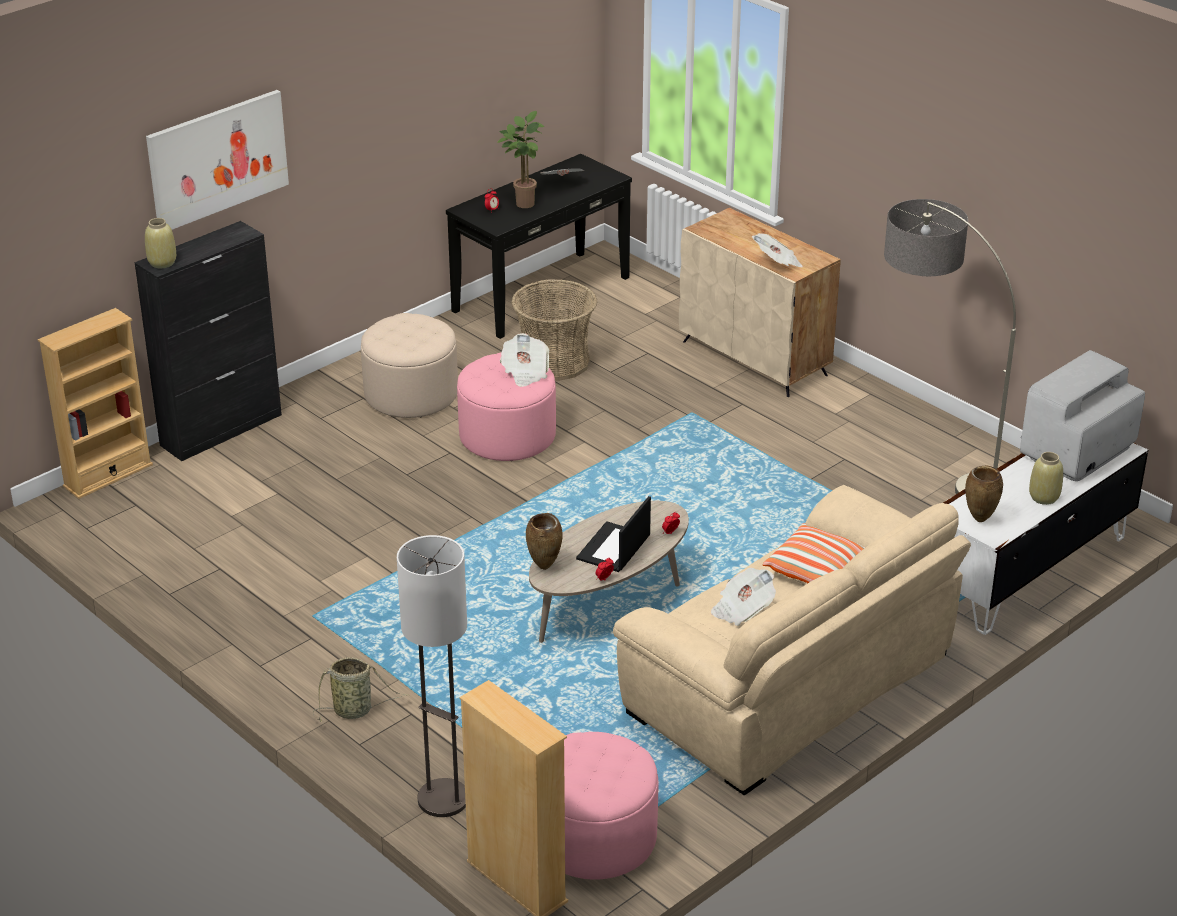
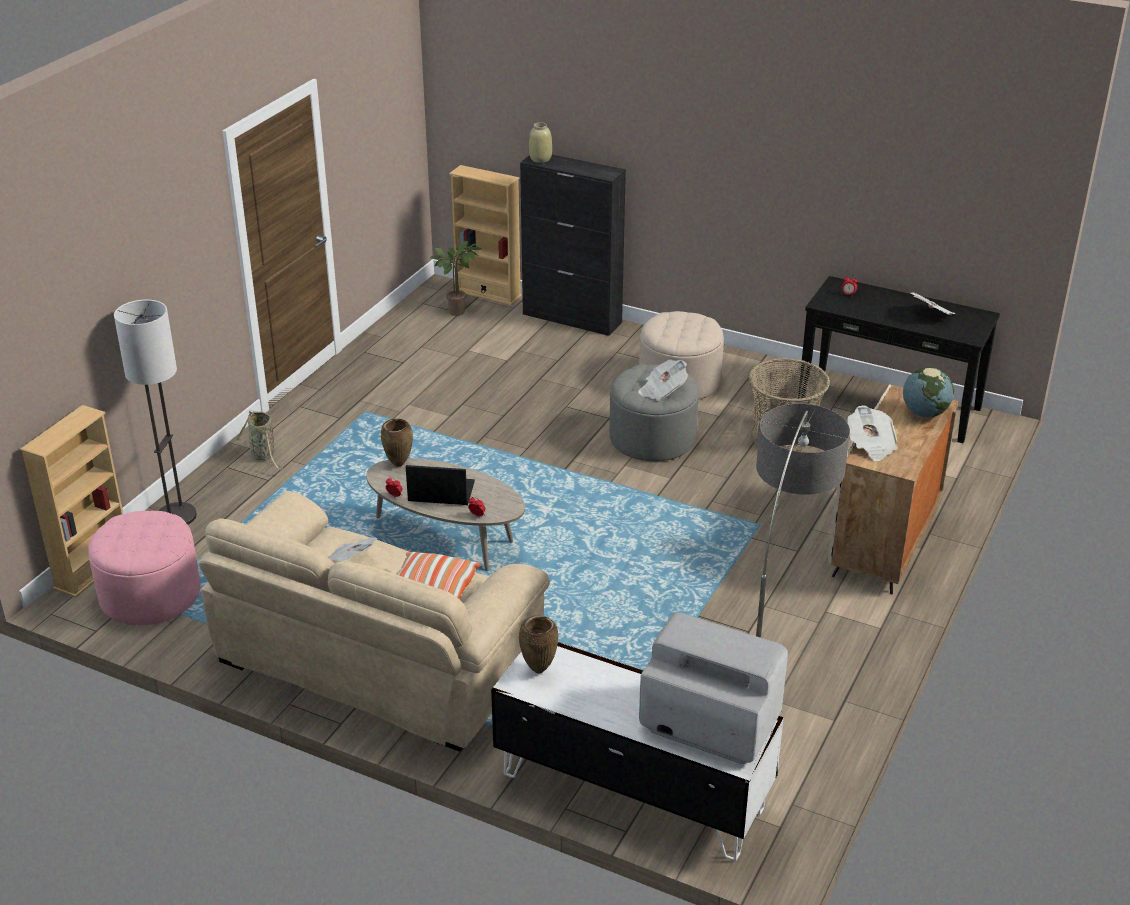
camera: 70 degrees right, 0 degrees up
(217, 160) = (618, 111): picture -> none
(507, 435) = (652, 438): pink ottoman -> grey ottoman
(523, 202) = (876, 305): potted plant -> potted plant (458, 311)
(740, 226) = (924, 413): none -> globe
(1044, 497) = (603, 710): beige vase -> none

